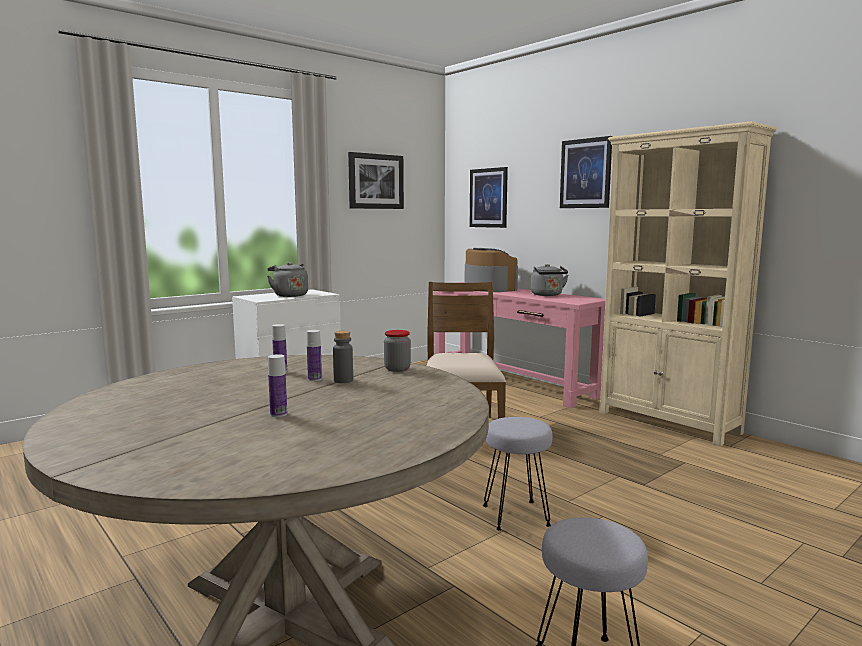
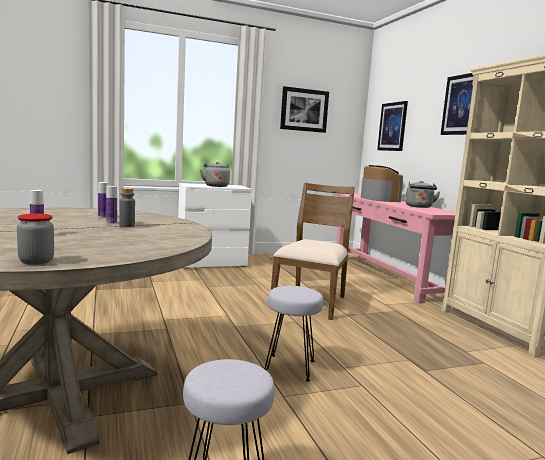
camera: 20 degrees right, 0 degrees up
(397, 369) = (179, 226): jar -> jar (36, 261)

